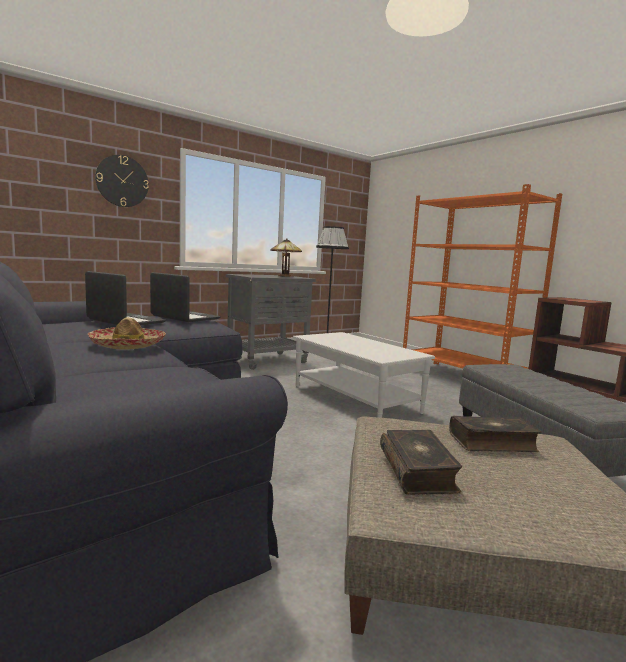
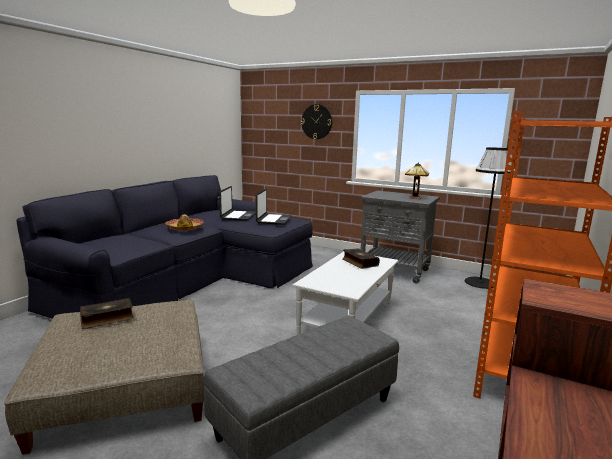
camera: 65 degrees right, 5 degrees up
(492, 443) = (163, 339): book -> book (359, 263)

